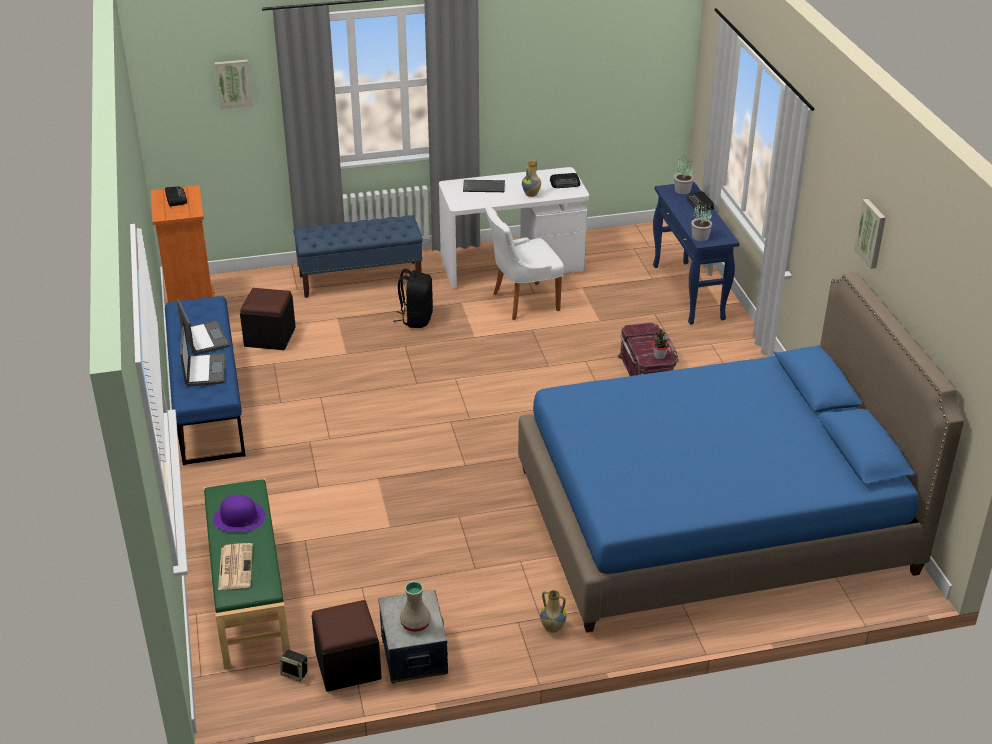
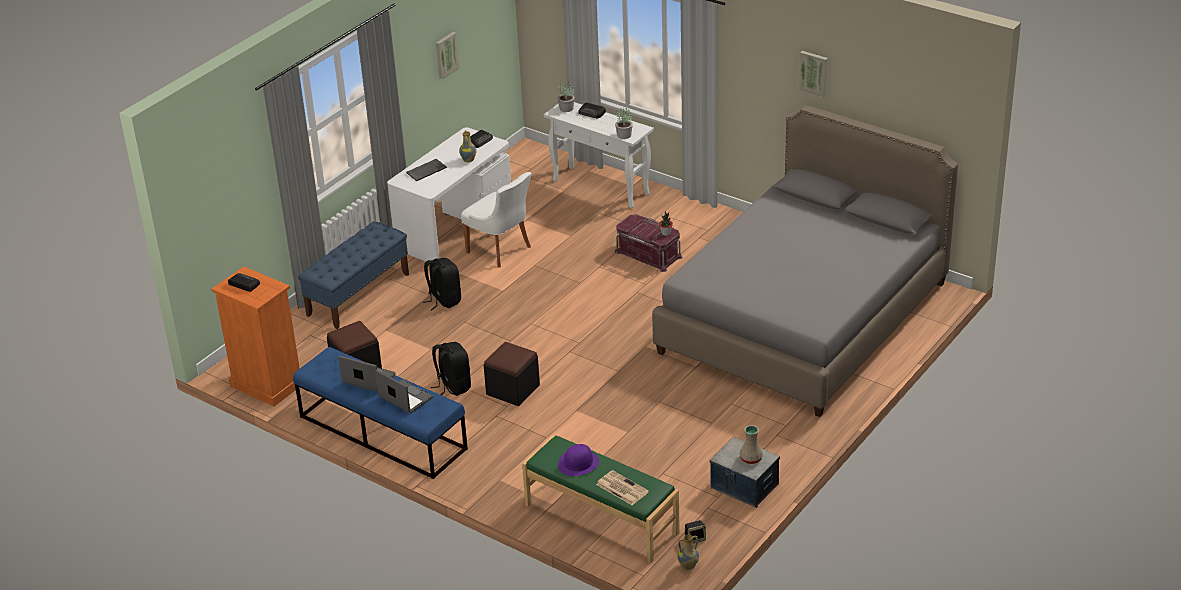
camera: 40 degrees left, 0 degrees up
(233, 83) = (234, 165): picture -> picture (446, 55)
(315, 395) = (453, 386): none -> black backpack
(348, 665) = (718, 515): black ottoman -> black ottoman (513, 390)
(523, 302) = (501, 250): white chair -> white chair turned 75 degrees counterclockwise
(552, 628) = (799, 426): vase -> vase (688, 566)
(688, 293) = (601, 187): blue console table -> white console table
(712, 519) = (803, 317): blue bed -> grey bed

